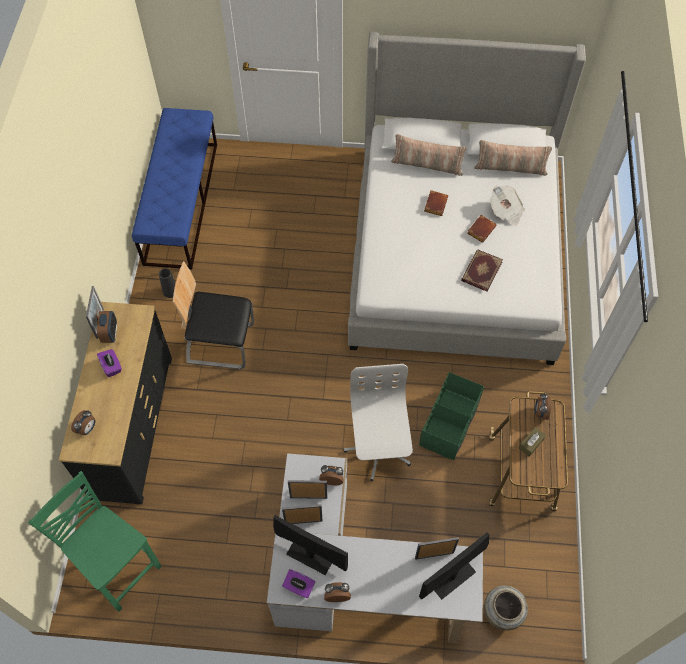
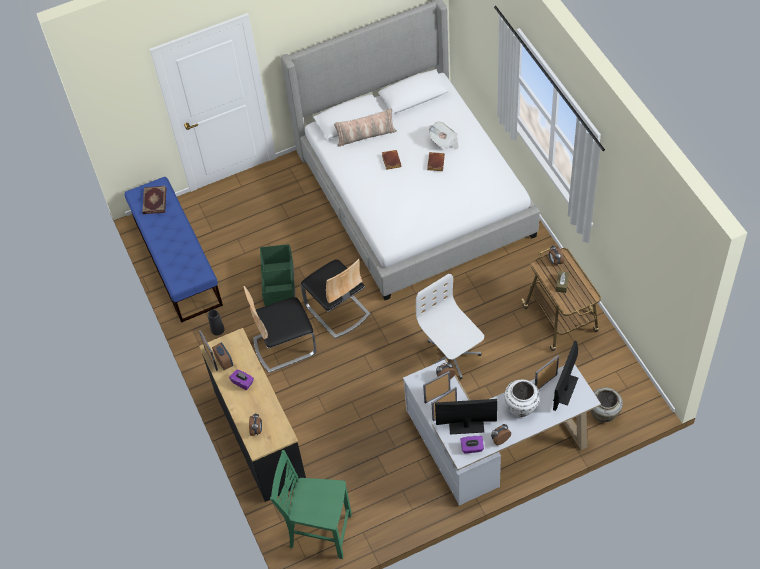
camera: 25 degrees left, 5 degrees down
(296, 334) = (337, 310): none -> chair
(387, 570) = (521, 407): none -> white vase
(449, 423) = (490, 313): green storage box -> green storage box (279, 285)
(481, 271) = (454, 191): book -> book (154, 201)
(510, 167) = (427, 109): pillow -> none

